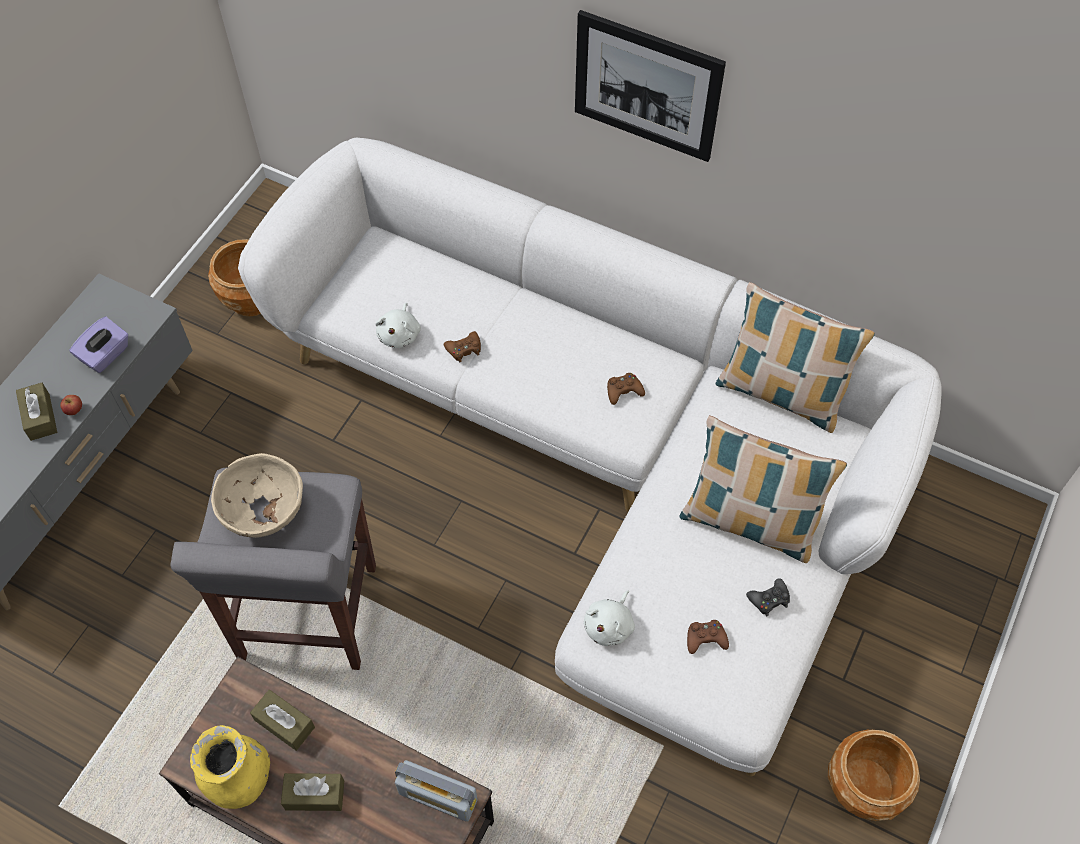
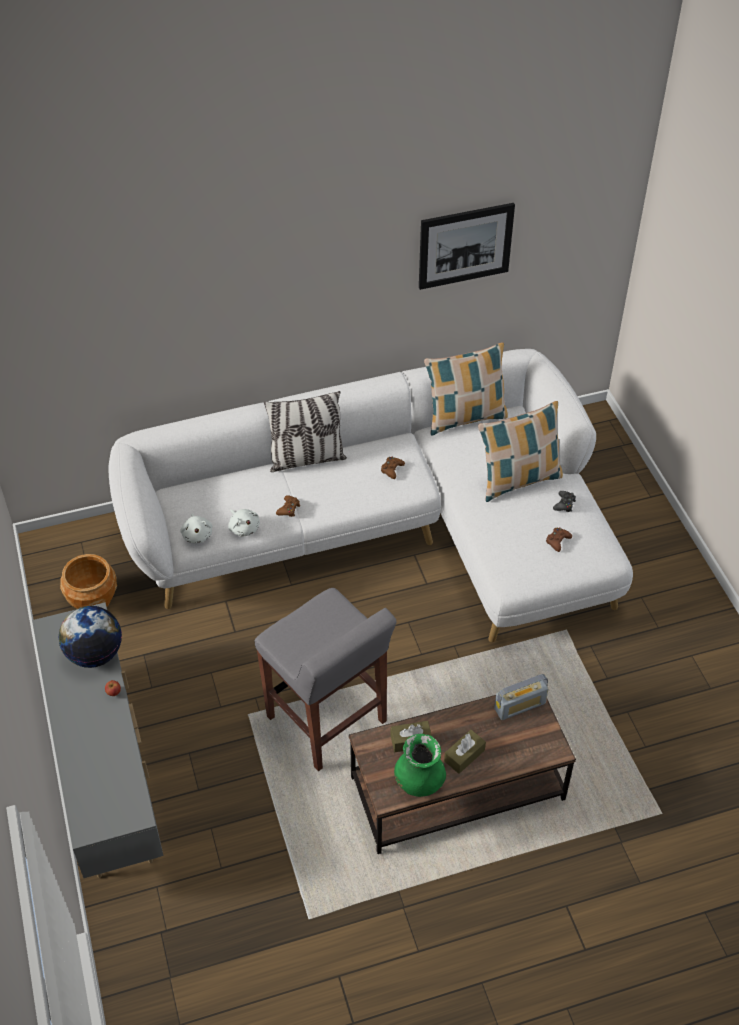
camera: 45 degrees left, 10 degrees down
(40, 417) = (97, 711): brown tissue box -> none
(106, 355) = (95, 654): purple tissue box -> globe
(238, 778) = (419, 782): yellow vase -> green vase
(264, 512) = (307, 636): beige bowl -> none
(550, 306) = (307, 459): none -> pillow
(610, 625) = (510, 570): white plush toy -> white plush toy (197, 535)
(647, 86) = (318, 281): picture -> picture (465, 245)
(863, 787) = (665, 574): brown planter -> none

